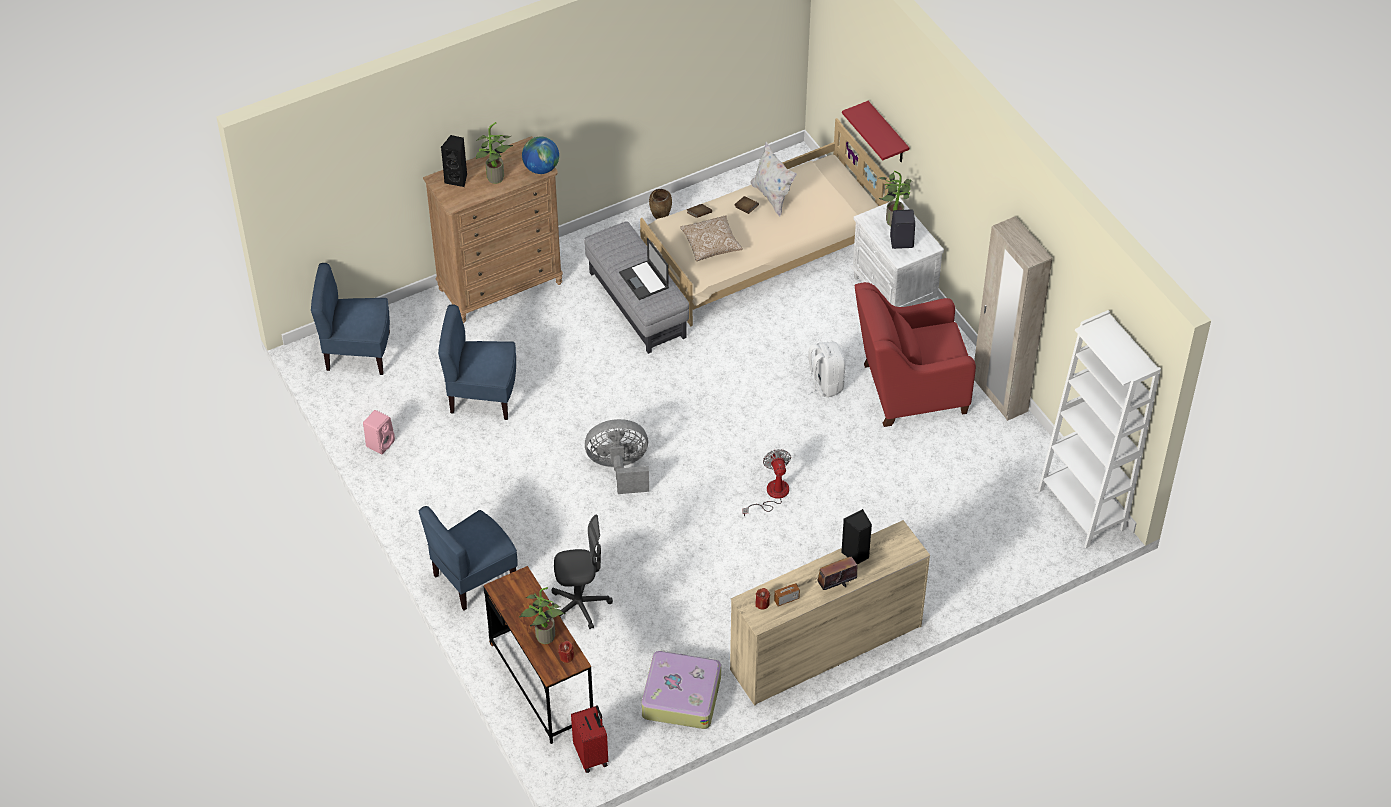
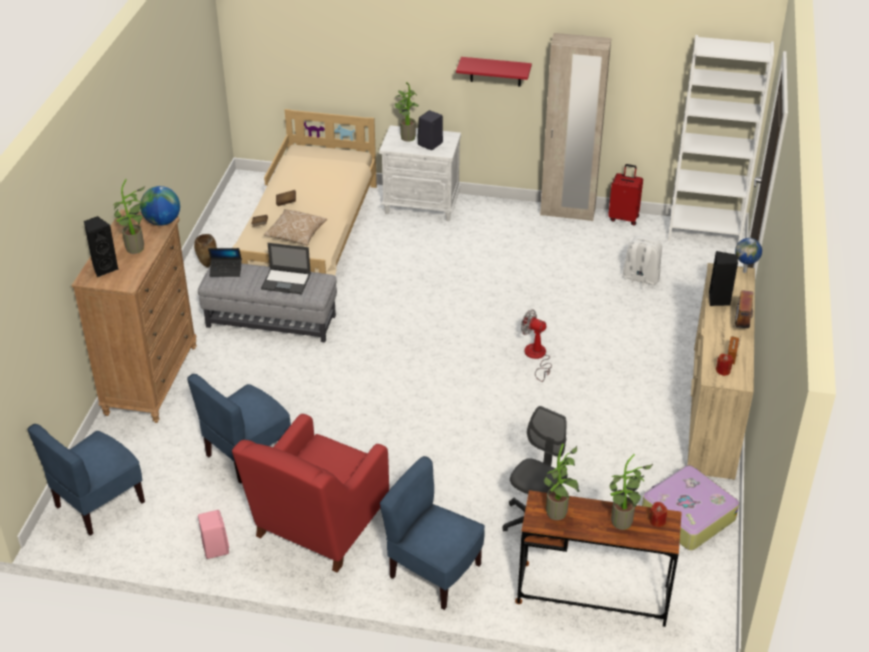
camera: 50 degrees left, 10 degrees down
(474, 578) = (434, 572): blue chair -> blue chair turned 120 degrees clockwise
(518, 597) = (559, 514): none -> potted plant
(592, 755) = (701, 606): red suitcase -> red suitcase (624, 218)
(619, 237) = (226, 270): none -> laptop
(620, 469) = (419, 420): grey fan -> none
(772, 196) = (292, 186): white pillow -> none
(824, 384) = (464, 277): white backpack -> white backpack (640, 279)
(887, 134) = (357, 77): red shelf -> red shelf (495, 71)
(908, 389) = (515, 245): red armchair -> red armchair (318, 526)
(917, 551) = (745, 271): none -> globe

